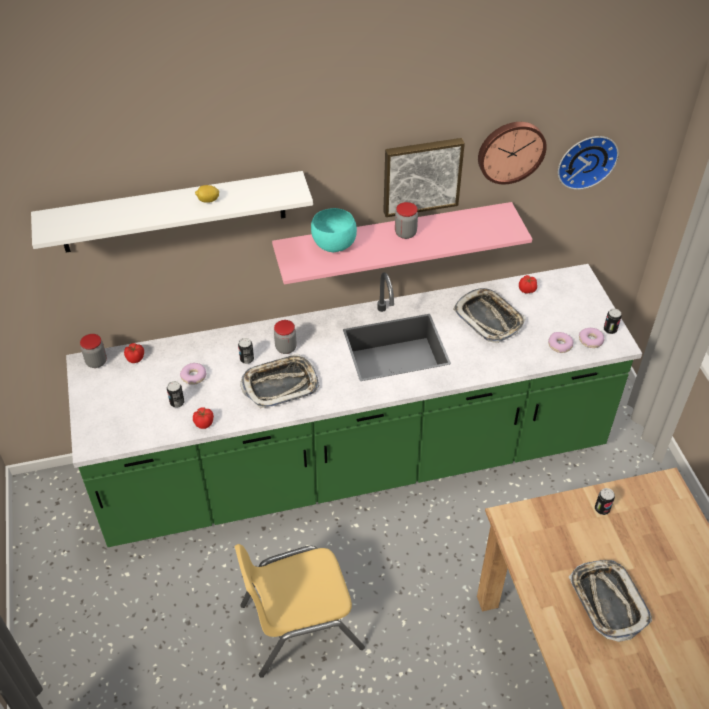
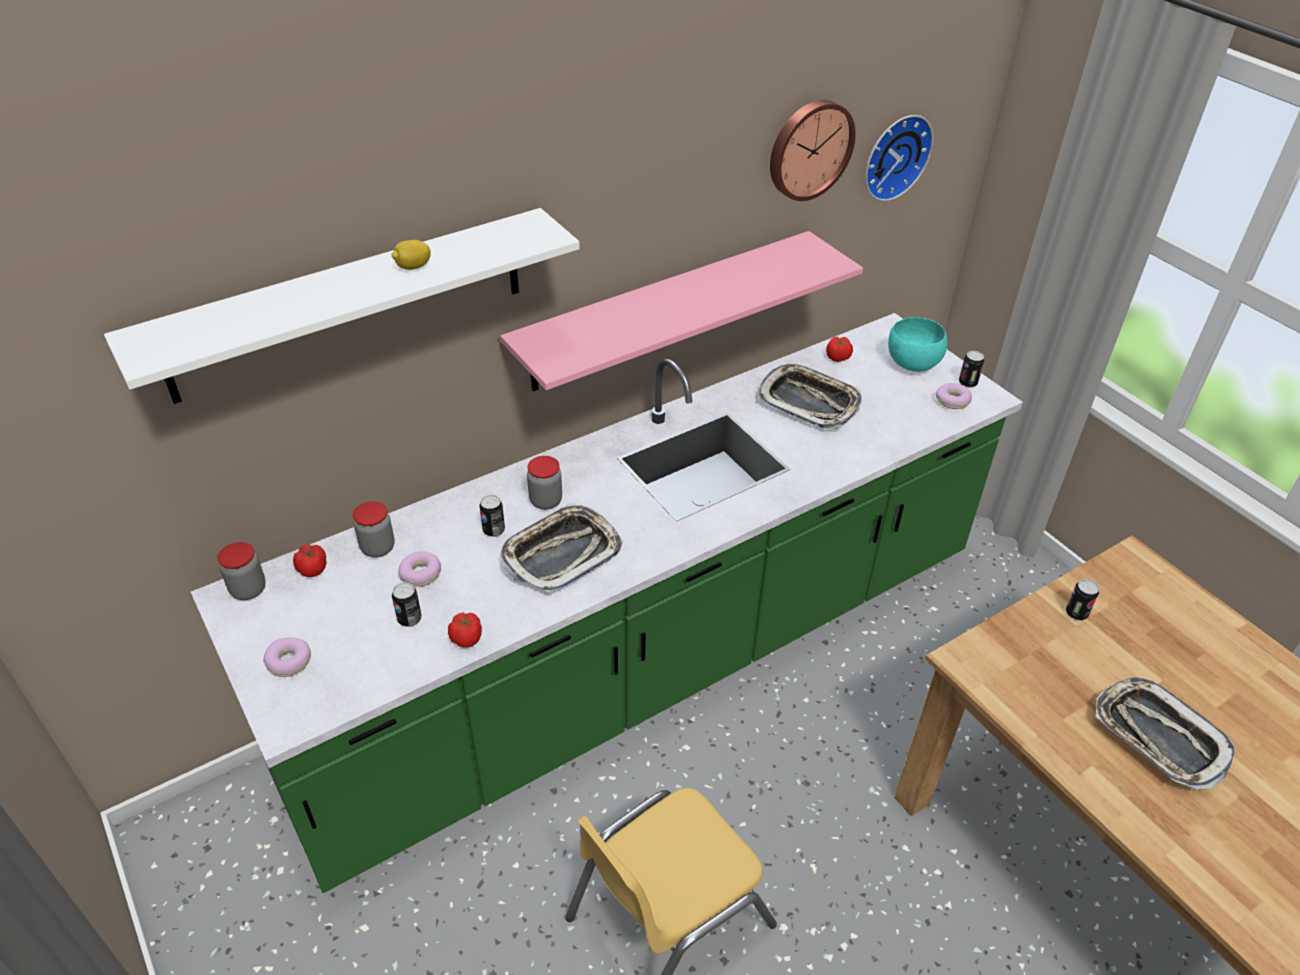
camera: 20 degrees left, 5 degrees down
(333, 245) = (595, 324): turquoise bowl -> turquoise bowl (911, 364)
(405, 233) = (690, 291): jar -> jar (378, 548)
(421, 175) = (700, 199): picture -> none
(560, 345) = (918, 415): donut -> donut (289, 662)

